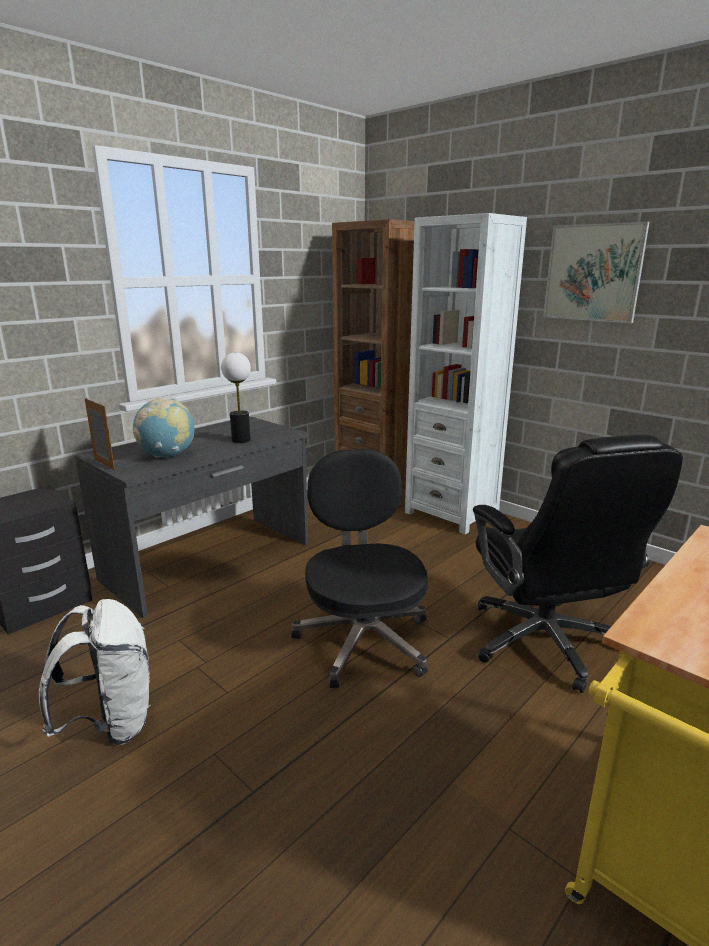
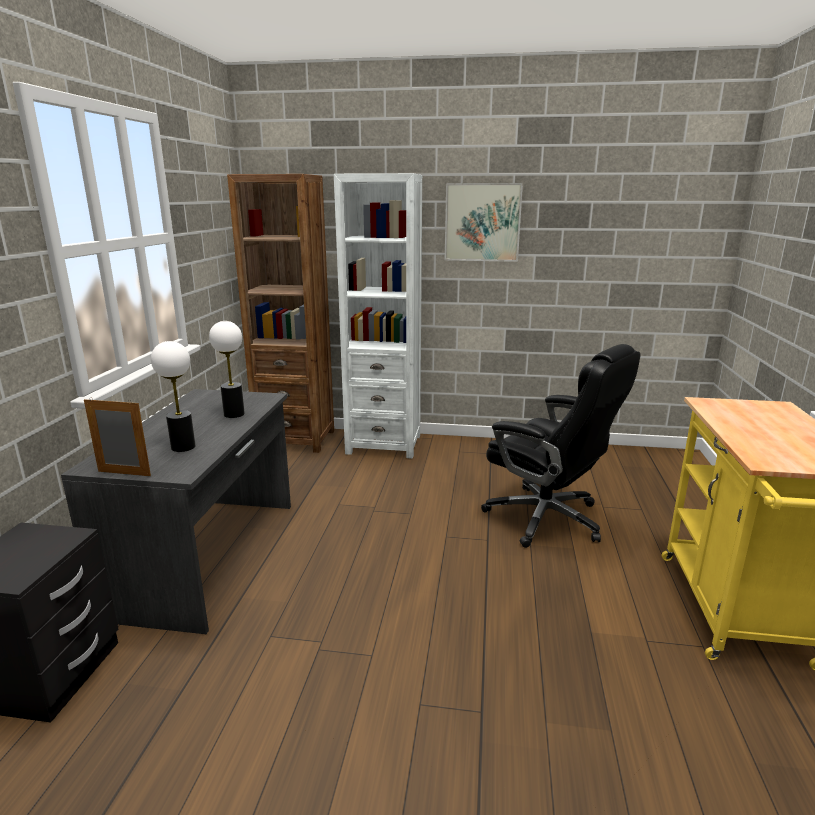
camera: 35 degrees left, 0 degrees up
(111, 723) = (298, 734): white backpack -> none
(167, 456) = (183, 447): globe -> table lamp
(363, 639) = (430, 566): black office chair -> none

